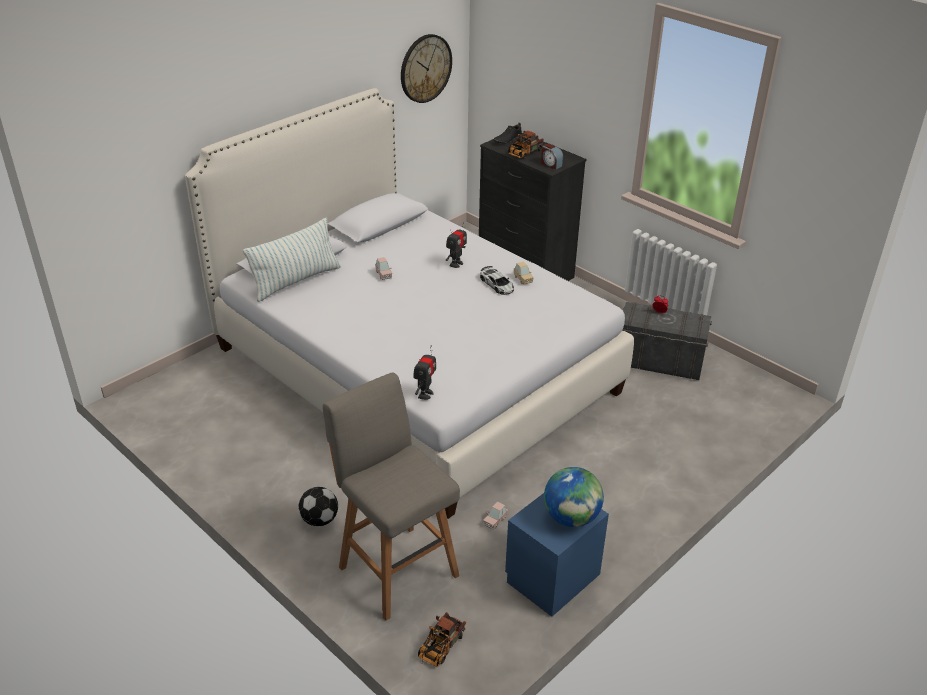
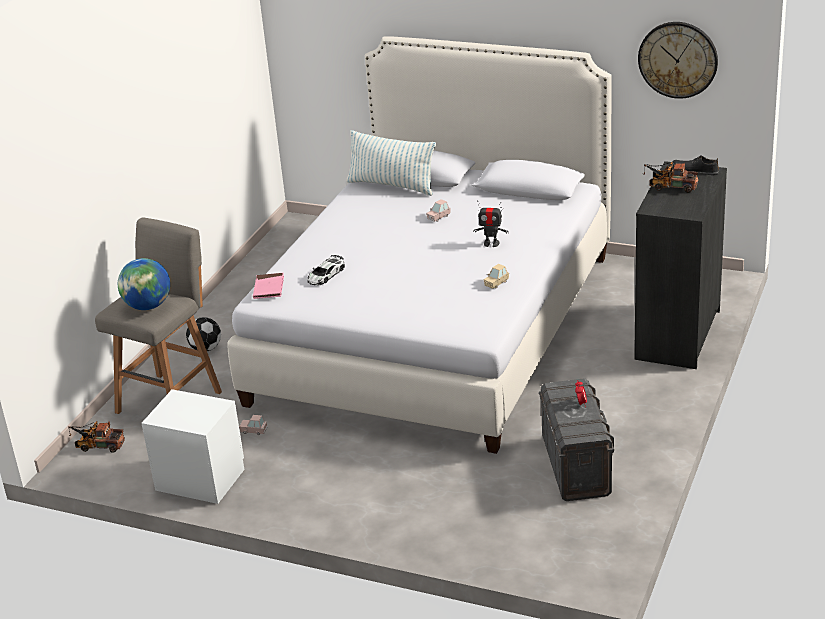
camera: 70 degrees right, 5 degrees down
(425, 394) = (269, 288): toy robot -> pink book
(497, 284) = (473, 273): toy car -> toy car (326, 275)
(551, 164) = (662, 206): alarm clock -> none
(551, 577) = (201, 478): blue nightstand -> white nightstand
(571, 517) = (190, 418): globe -> globe (148, 306)

